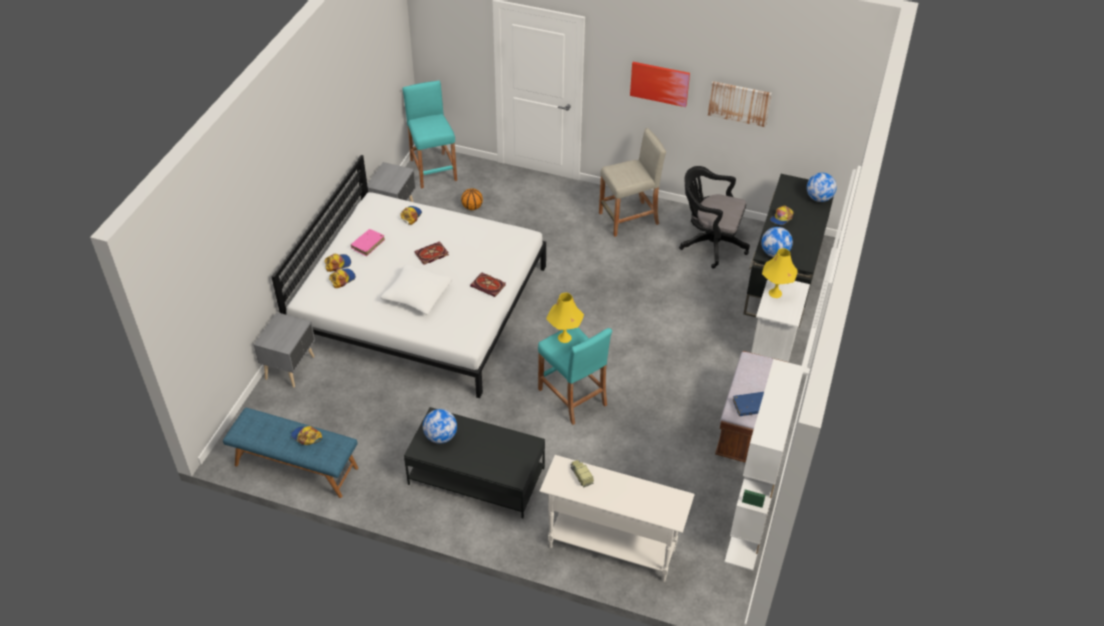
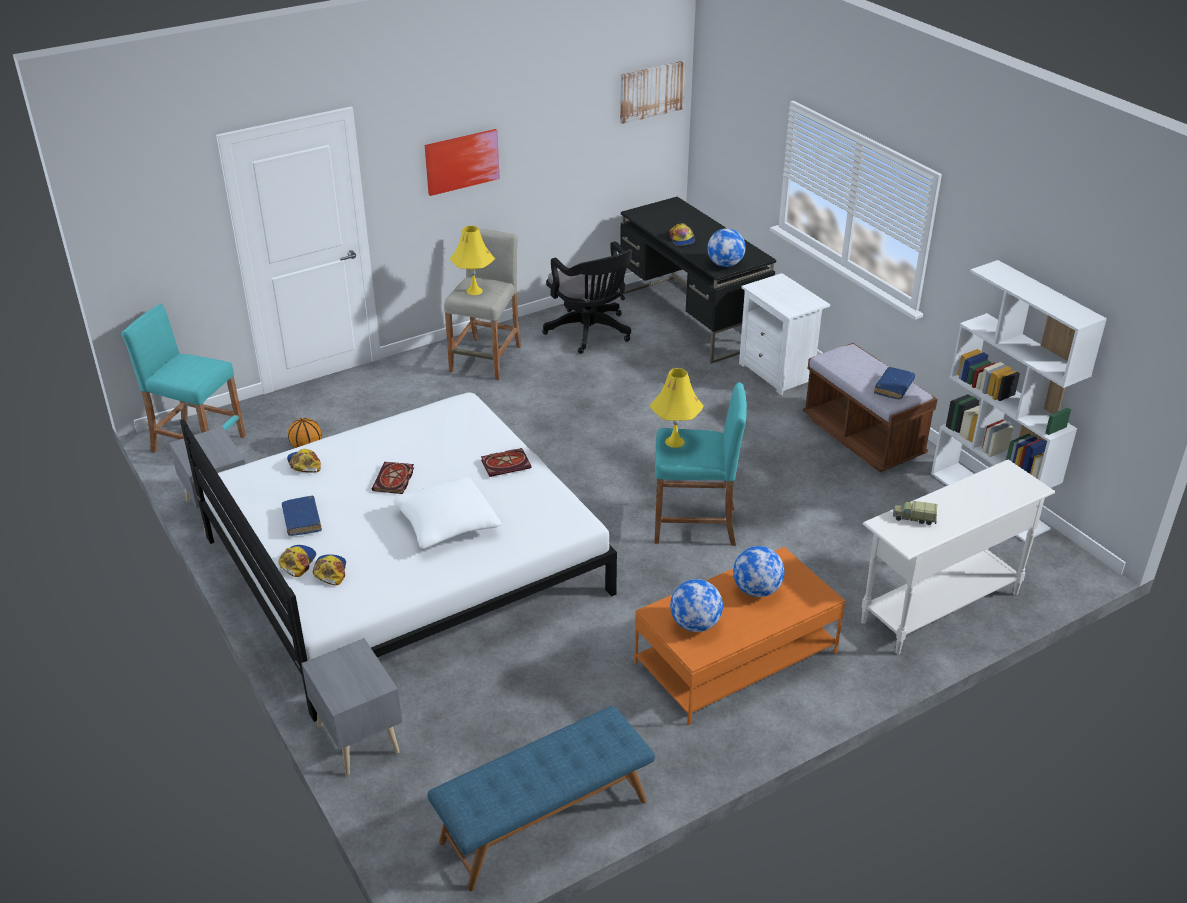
camera: 50 degrees left, 10 degrees down
(306, 437) = (562, 749): cap -> none
(368, 245) = (302, 520): pink book -> blue book
(476, 476) = (736, 659): black coffee table -> orange coffee table
(709, 243) = (590, 333): black office chair -> black office chair turned 90 degrees counterclockwise
(739, 103) = (556, 144): picture -> picture (651, 91)
(775, 293) = (771, 294): yellow table lamp -> yellow table lamp (474, 291)
(818, 198) = (682, 211): globe -> globe (756, 590)

